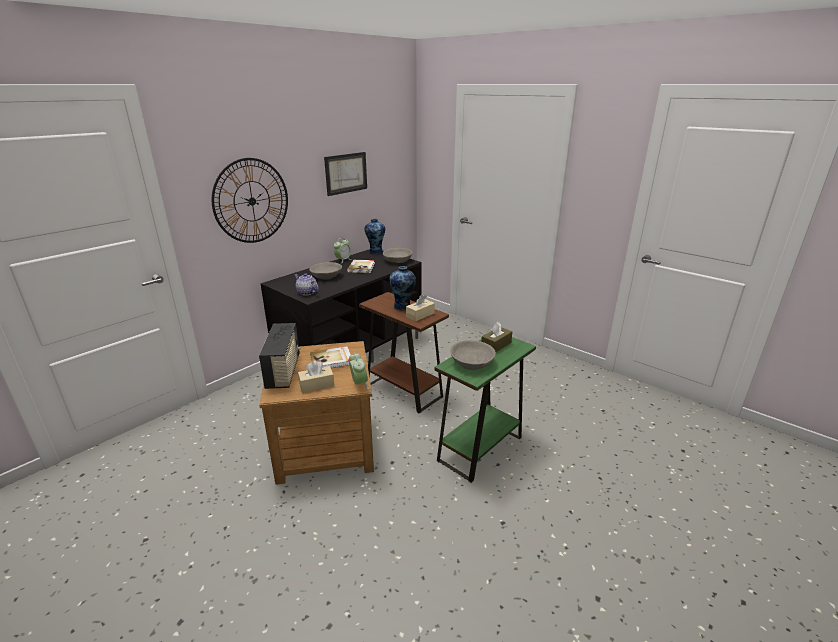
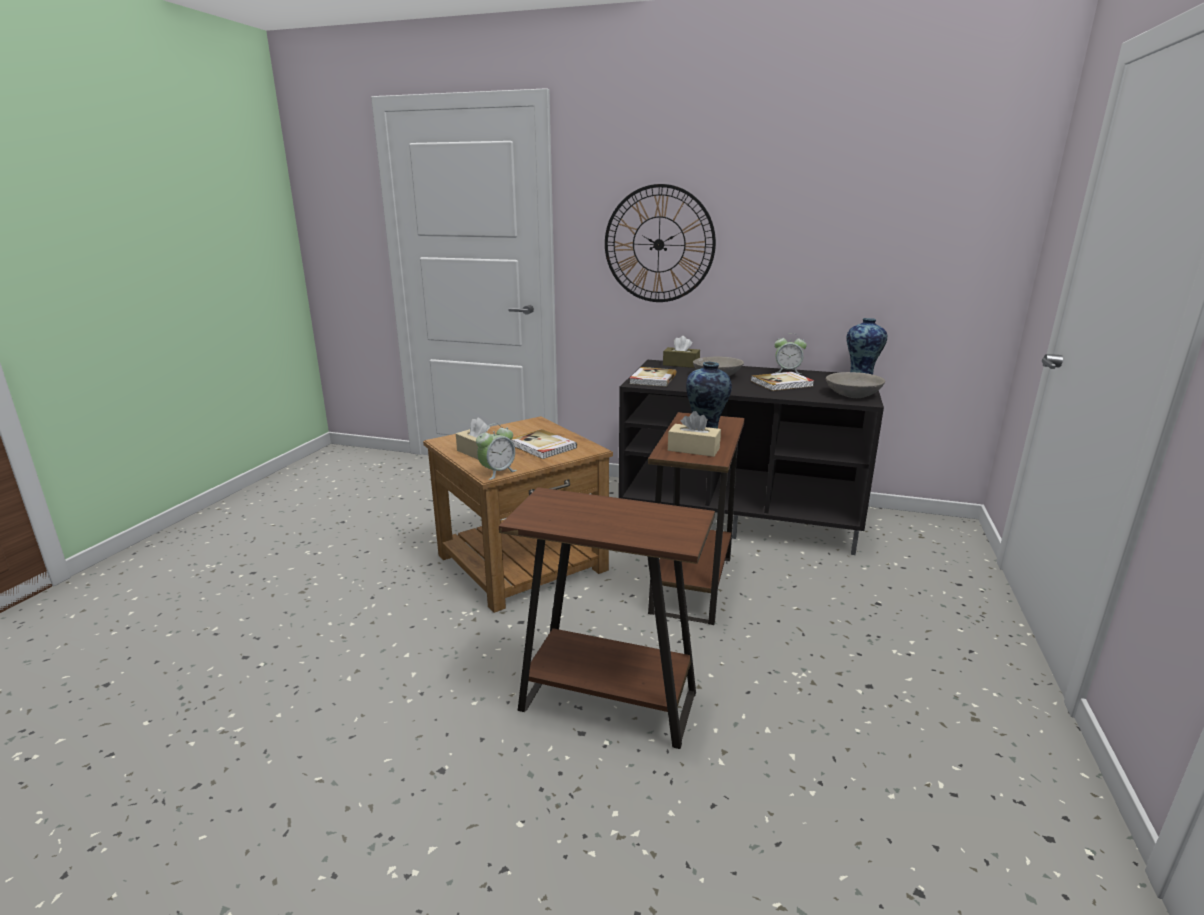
camera: 65 degrees right, 5 degrees down
(284, 371) = (495, 433): radio -> none
(307, 292) = (652, 379): teapot -> book
(346, 173) = (838, 229): picture -> none
(472, 363) = (572, 509): grey bowl -> none
(480, 449) = (608, 701): green side table -> brown side table
(496, 345) = (655, 519): brown tissue box -> brown tissue box (681, 364)

